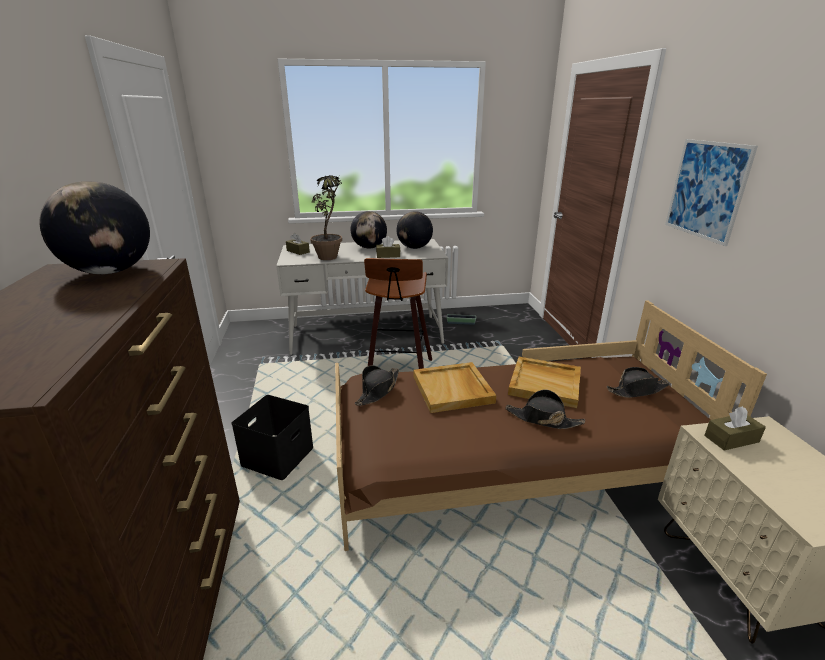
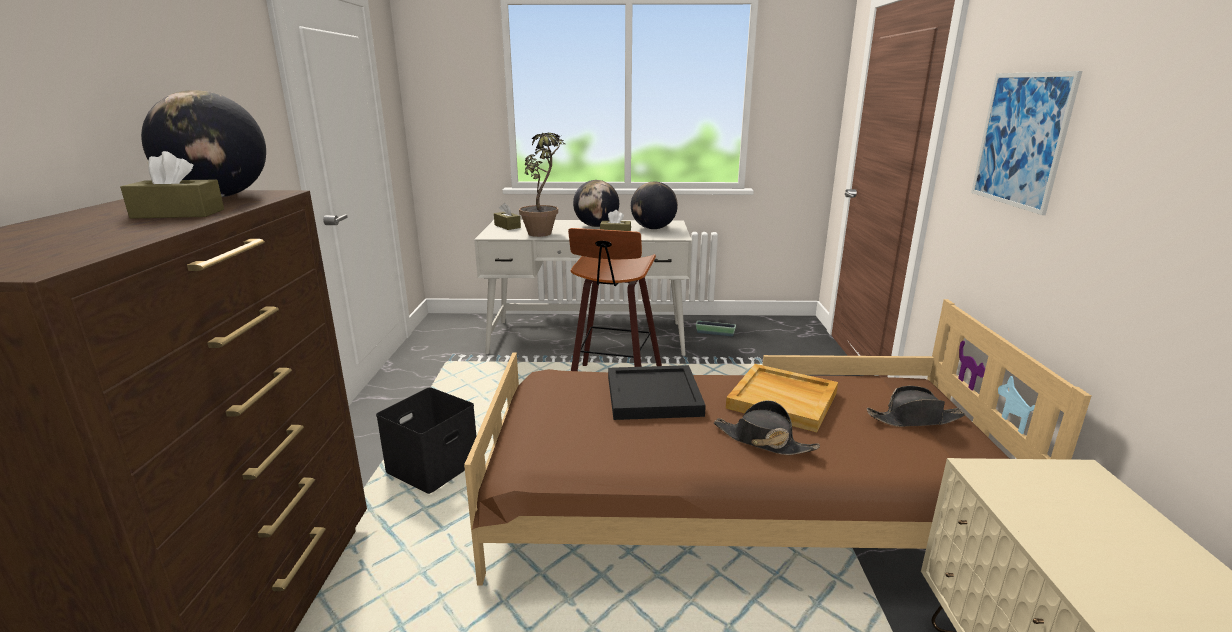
camera: 10 degrees right, 5 degrees down
(378, 390) = (557, 389): black hat -> none
(453, 389) = (654, 396): beige tray -> black tray
(731, 439) = (1019, 481): brown tissue box -> brown tissue box (178, 214)

